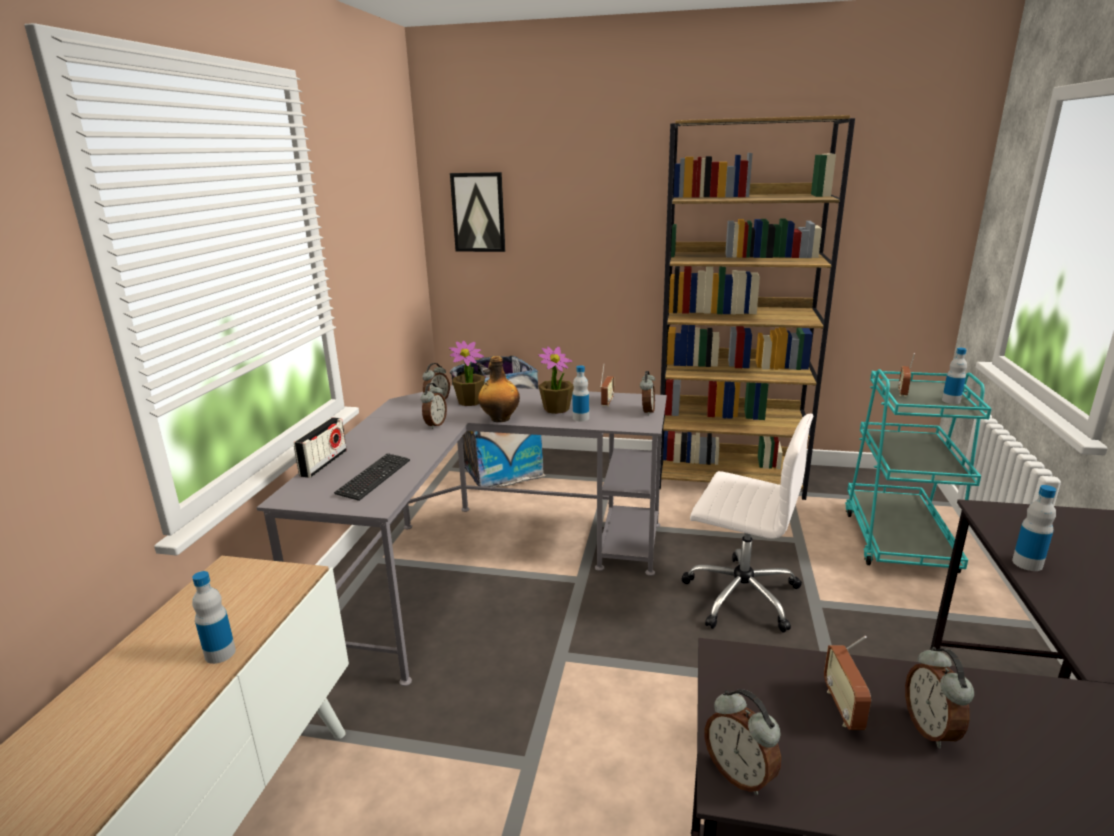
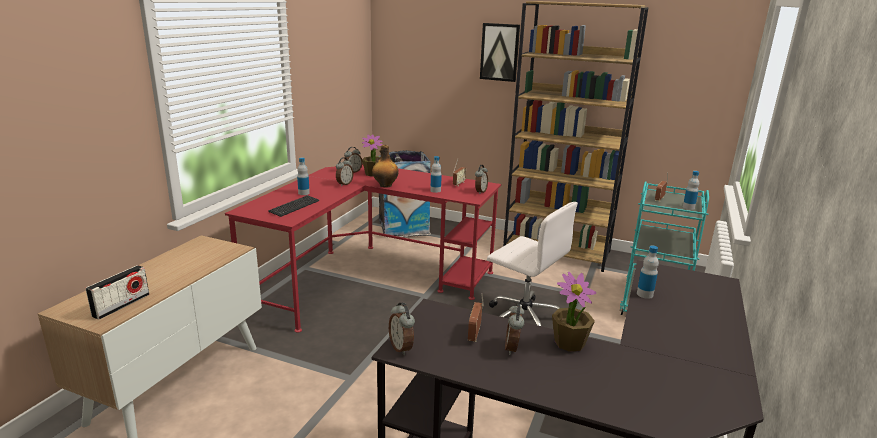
camera: 10 degrees right, 0 degrees up
(220, 653) = (185, 275): bottle -> bottle (303, 193)
(324, 463) = (270, 196): radio -> radio (121, 305)
(478, 212) = (406, 52): picture -> picture (499, 52)
(482, 564) = (368, 279): grey desk -> red desk
(556, 409) = (424, 184): potted plant -> potted plant (569, 343)

